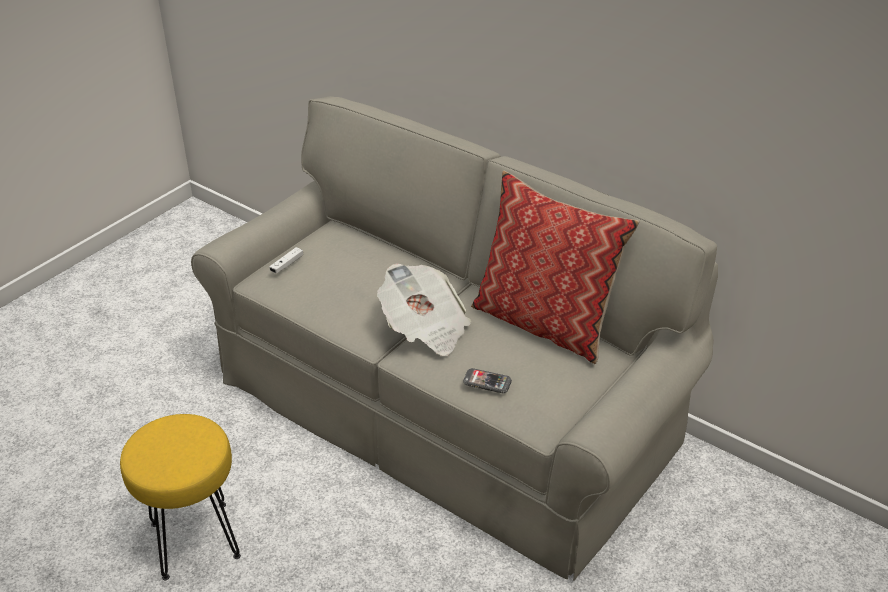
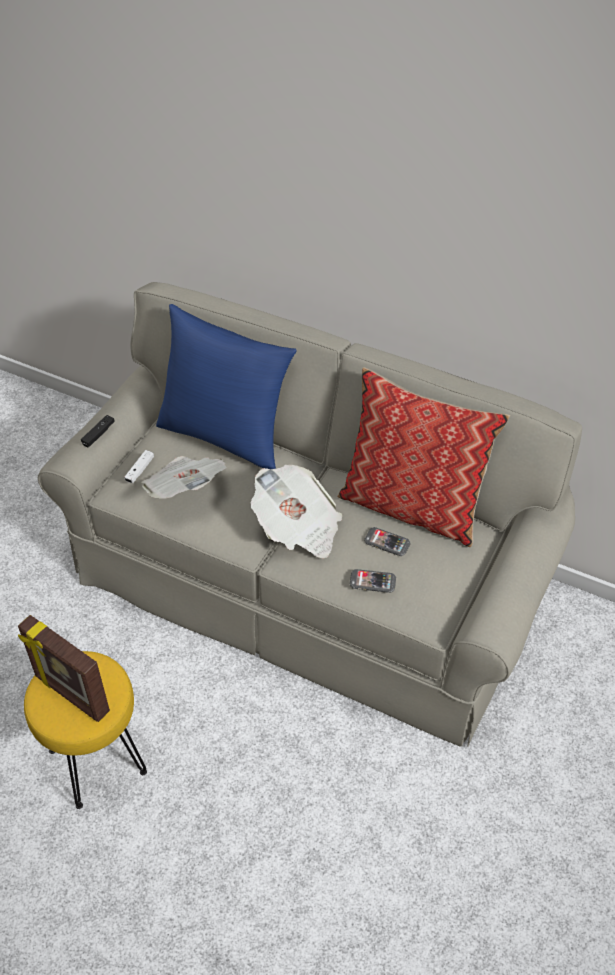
camera: 10 degrees left, 10 degrees up
(168, 448) = (71, 695): none -> picture frame
(255, 228) = (98, 434): none -> black game controller
(324, 285) = (185, 490): none -> newspaper
(377, 246) = (226, 436): none -> blue pillow
(510, 350) = (387, 542): none -> phone

